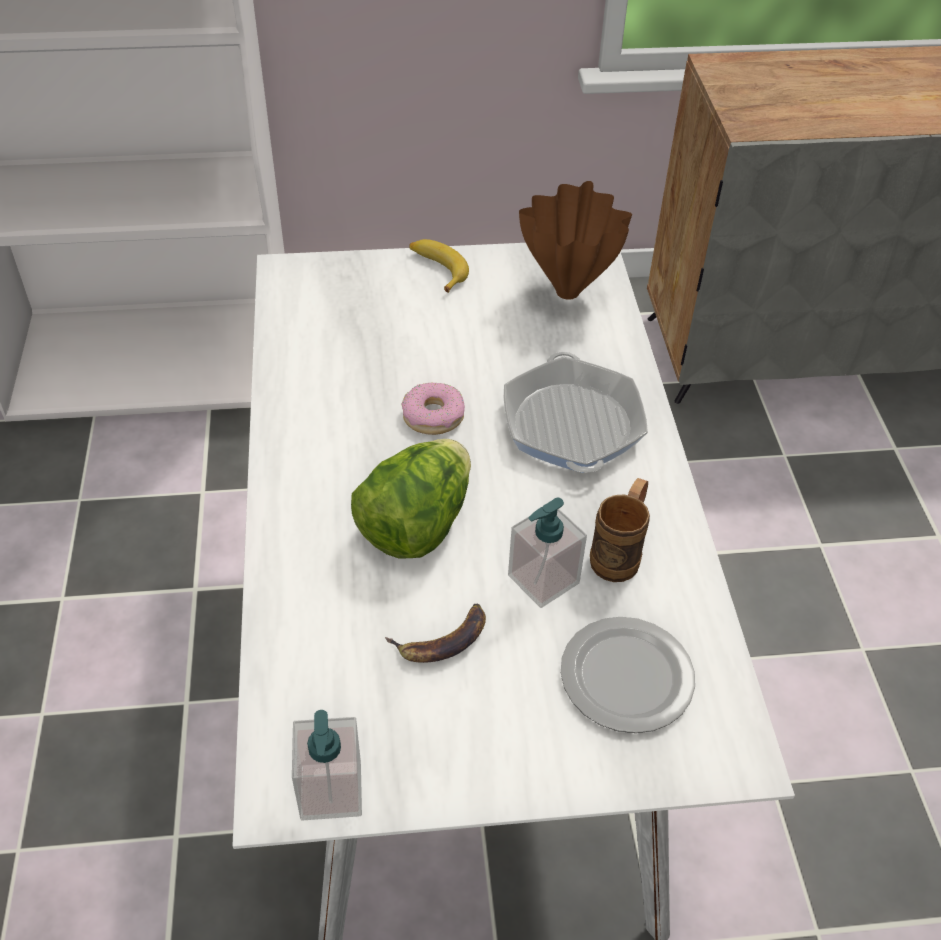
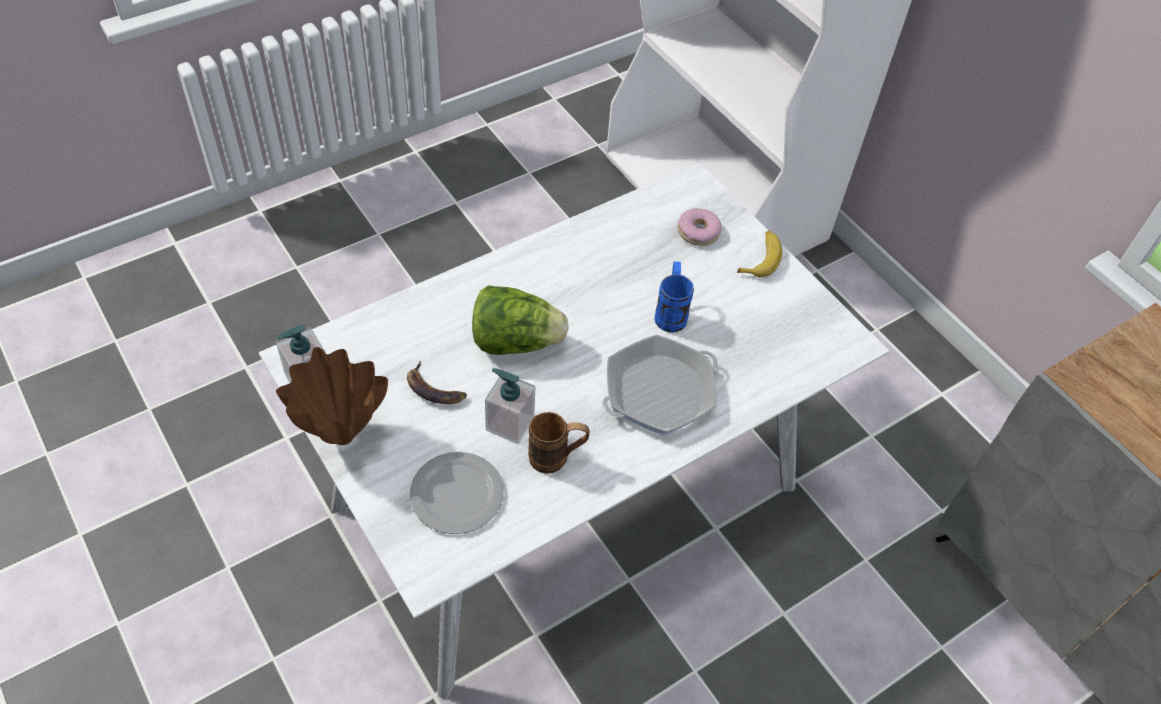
camera: 60 degrees right, 5 degrees up
(433, 416) = (614, 313): donut -> donut (698, 232)
(465, 369) = (671, 313): none -> blue mug
(567, 293) = (796, 342): brown vase -> brown vase (341, 436)

